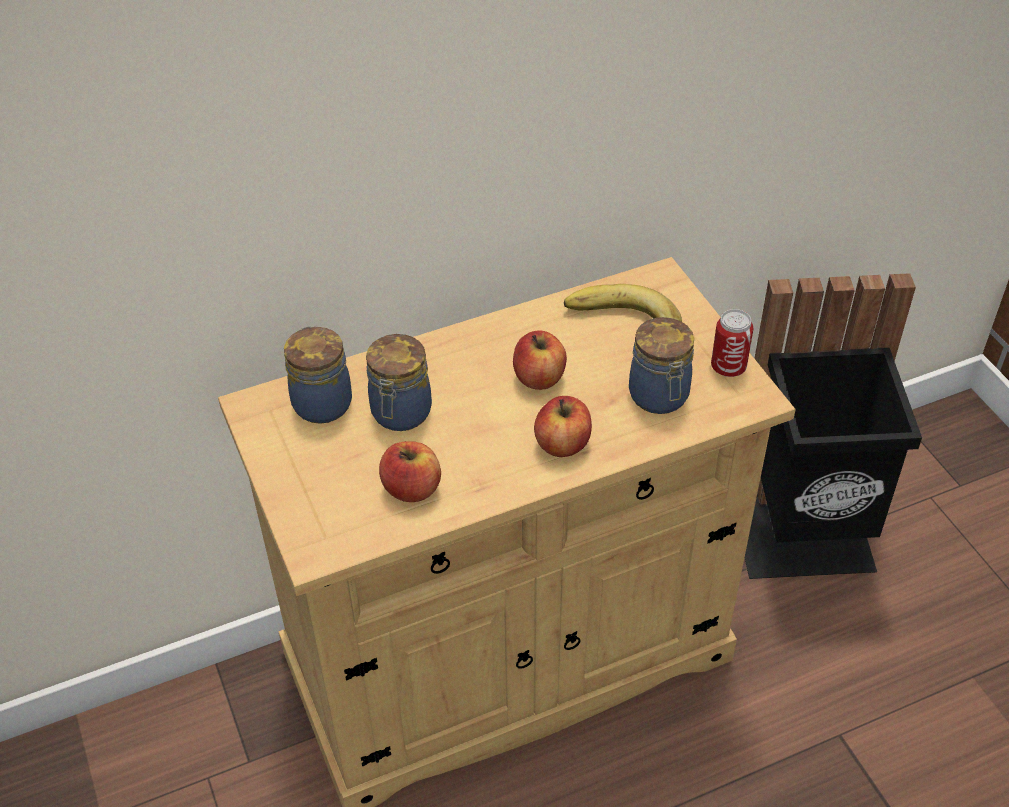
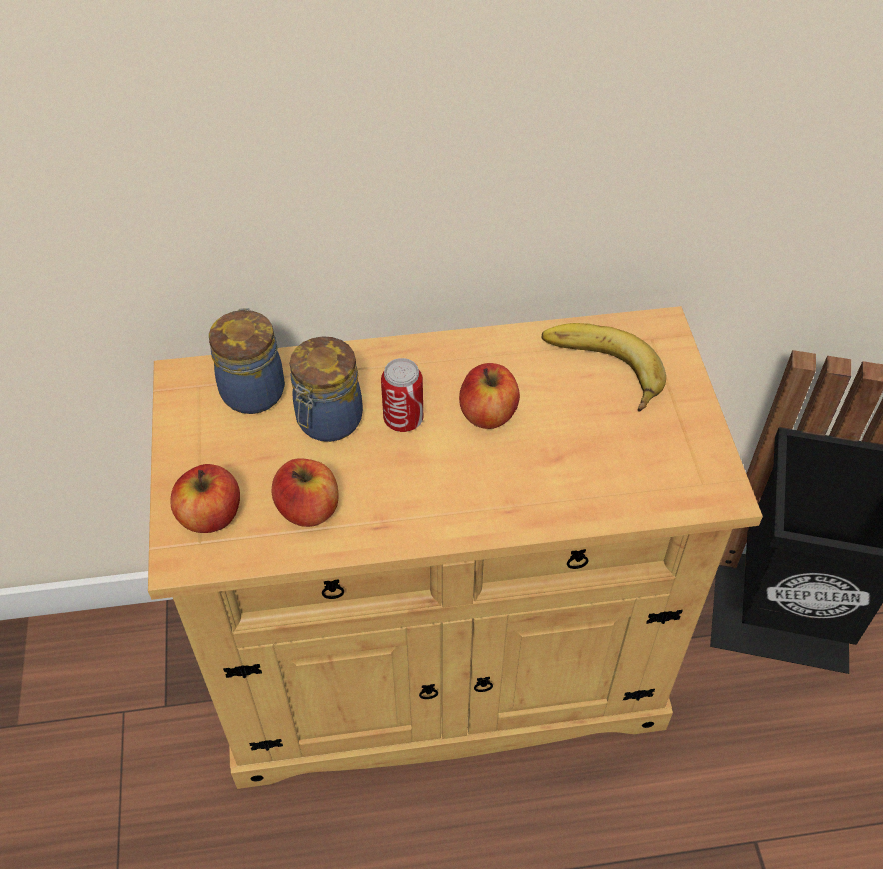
camera: 15 degrees right, 5 degrees up
(563, 444) = (486, 496): apple -> apple (211, 516)
(659, 397) = (612, 466): jar -> none
(728, 367) = (701, 449): can -> can (403, 419)

